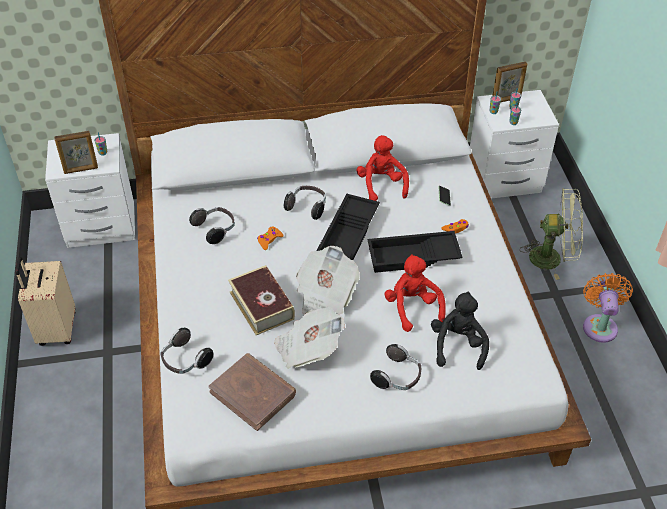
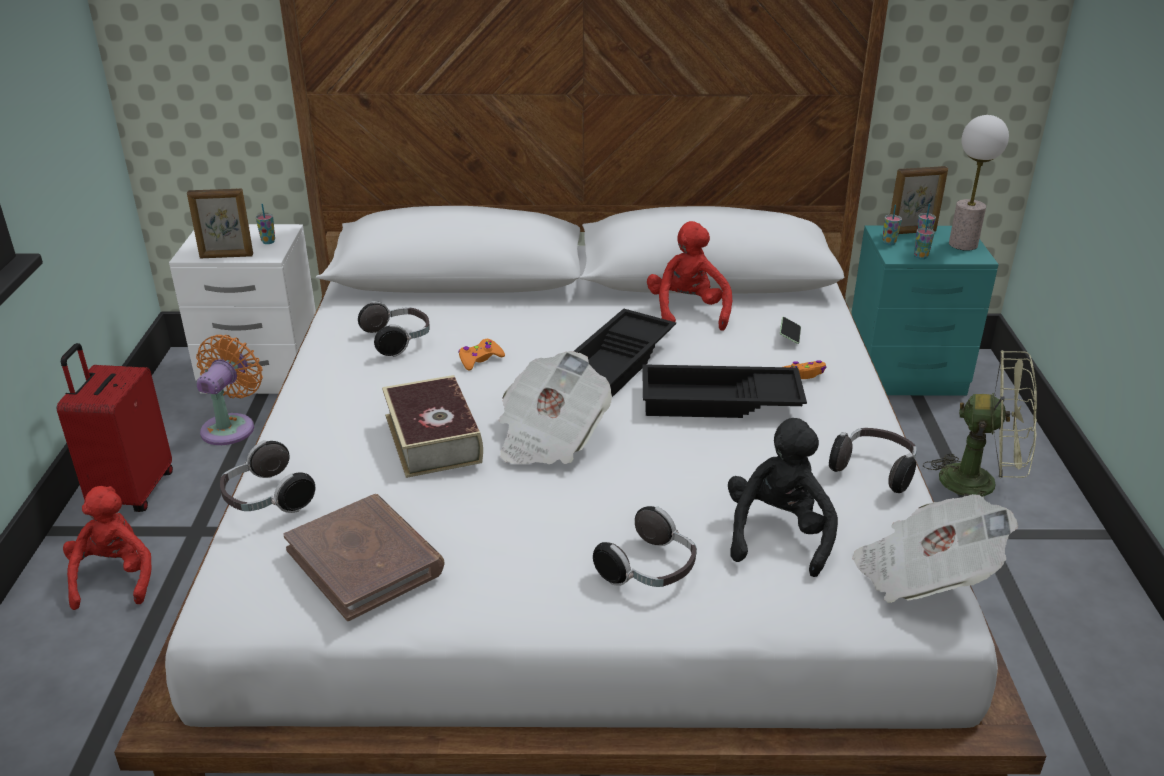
camera: 10 degrees right, 15 degrees down
(56, 329) = (131, 492): beige suitcase -> red suitcase
(307, 207) = (557, 327): headphones -> headphones (874, 470)
(308, 348) = (493, 507): newspaper -> newspaper (924, 575)
(412, 307) = (703, 471): red plush toy -> red plush toy (115, 578)
(505, 180) = (907, 375): white nightstand -> turquoise nightstand
(537, 108) = (962, 244): none -> table lamp
(599, 325) = (1066, 590): orange fan -> orange fan (231, 426)

